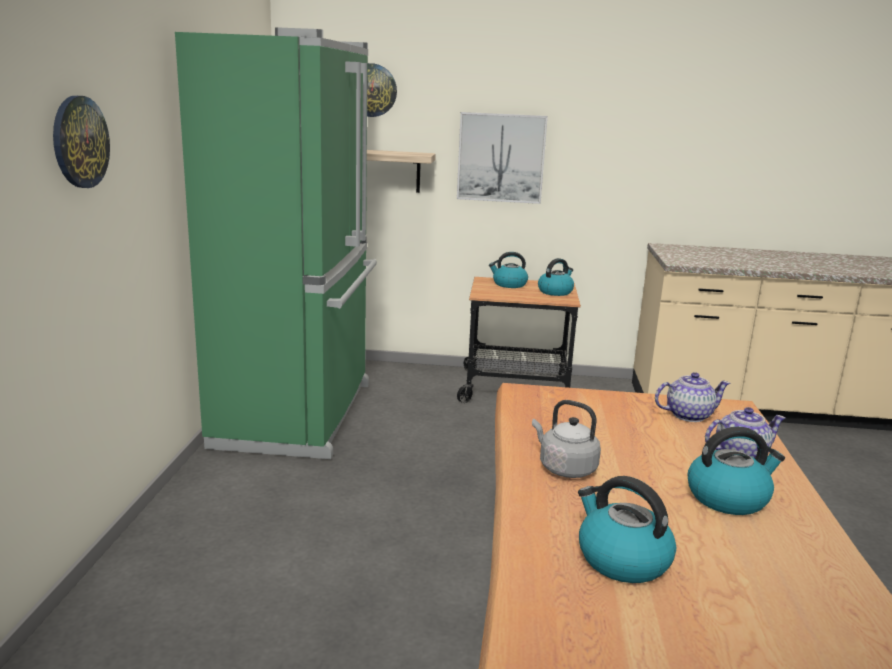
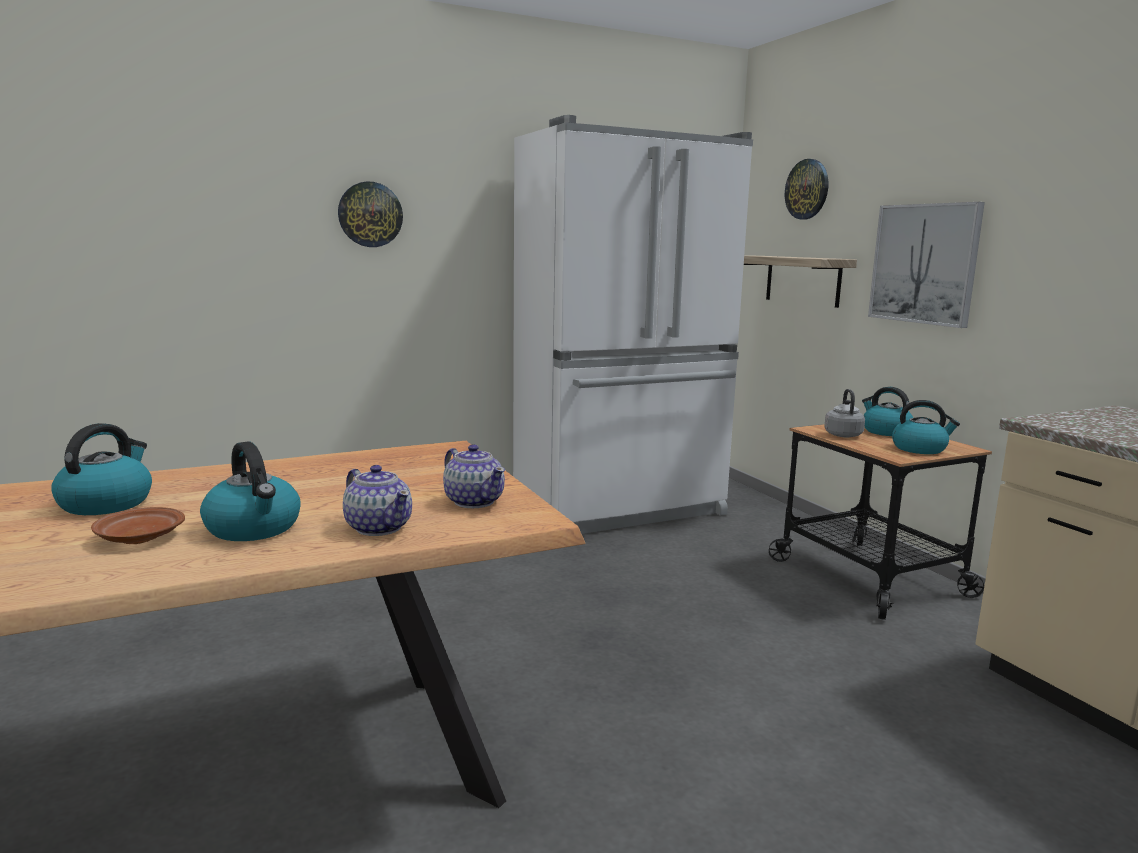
camera: 60 degrees right, 5 degrees down
(299, 414) = (622, 509): green fridge -> white fridge
(564, 468) = (278, 474): grey kettle -> grey kettle (842, 434)
(739, 548) = (139, 537): none -> brown plate

